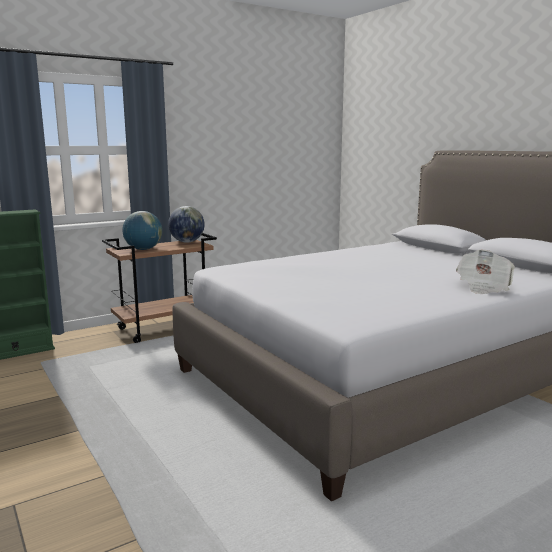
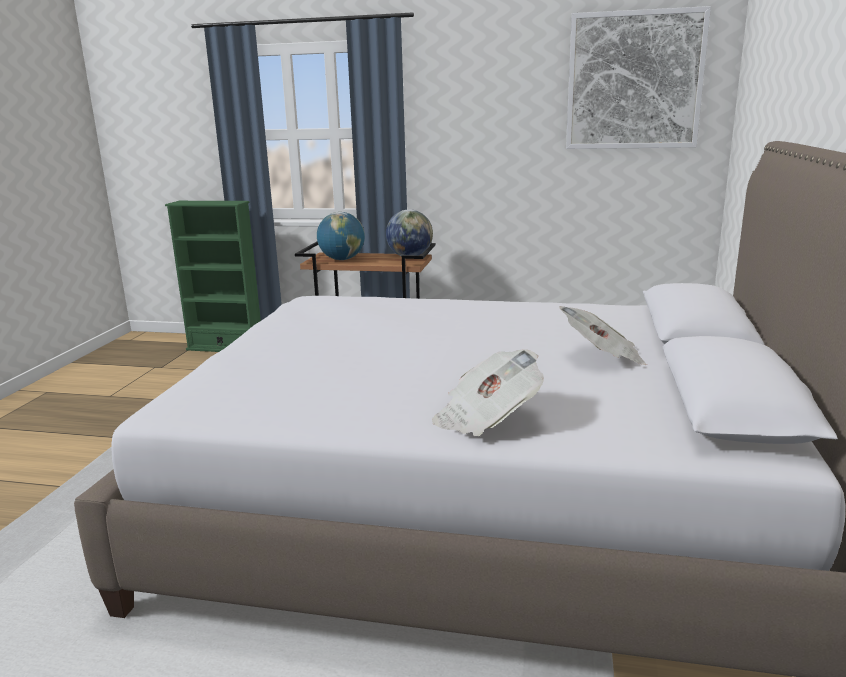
camera: 45 degrees right, 5 degrees up
(297, 120) = (634, 81): none -> picture
(444, 261) = (602, 357): none -> newspaper

